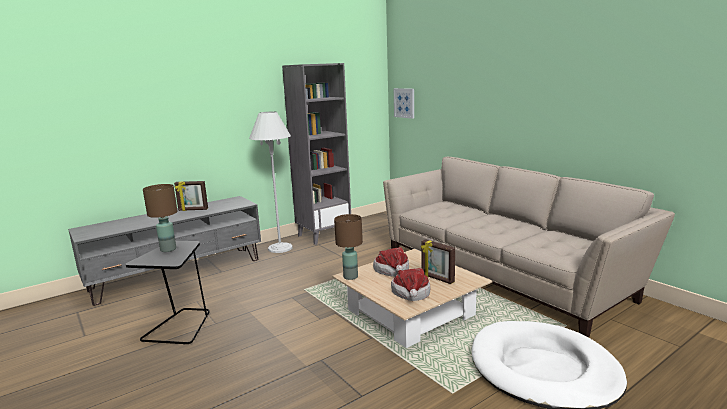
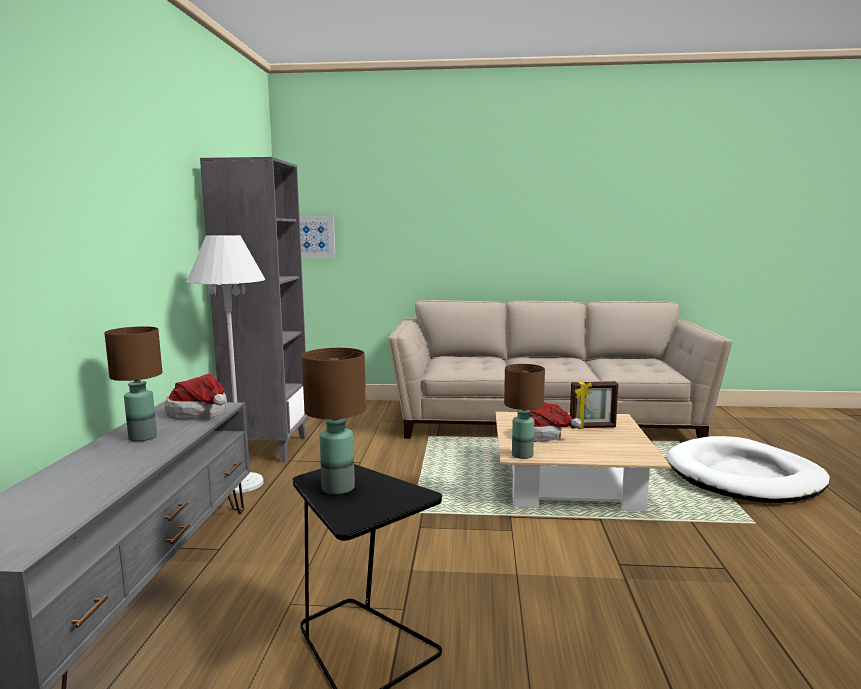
camera: 50 degrees left, 5 degrees down
(193, 210) = (143, 437): picture frame -> brown table lamp
(411, 294) = (616, 446): hat -> hat (200, 413)

